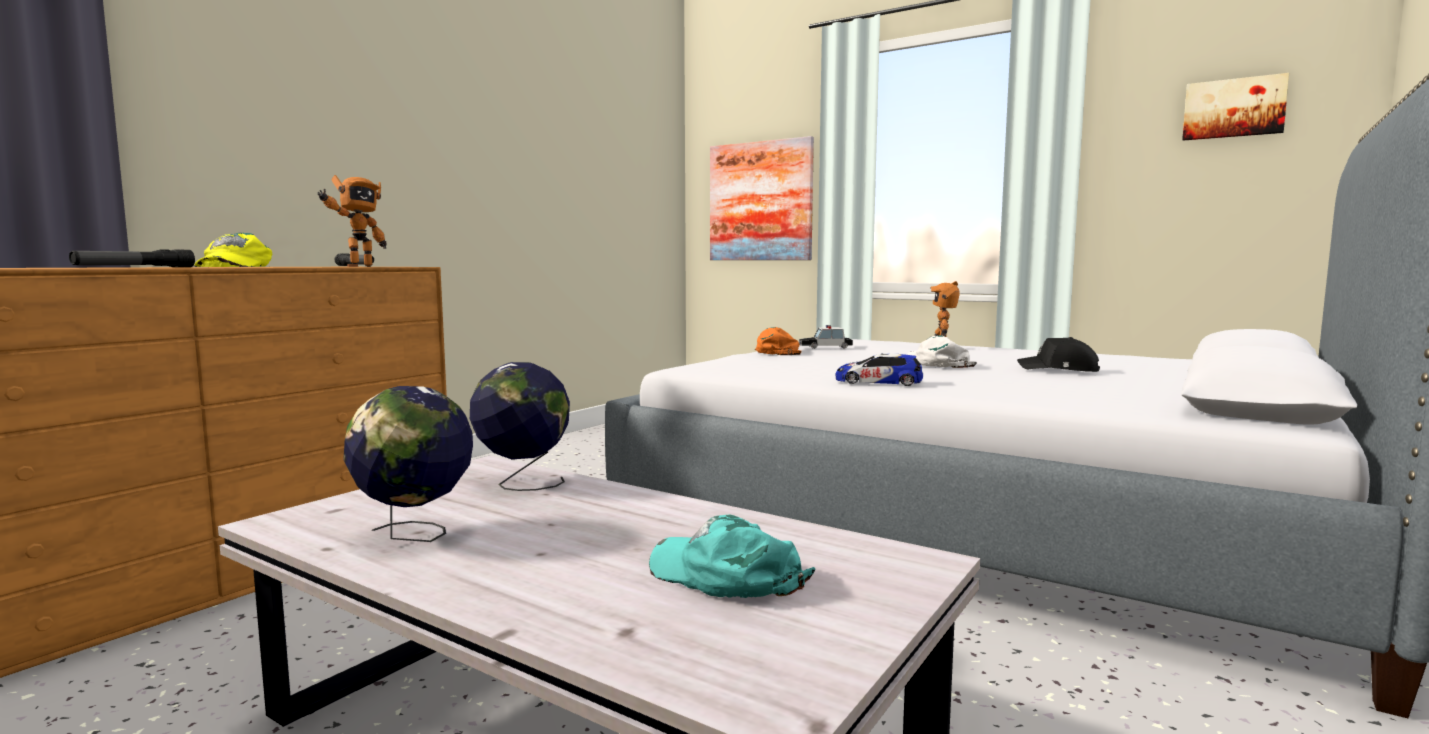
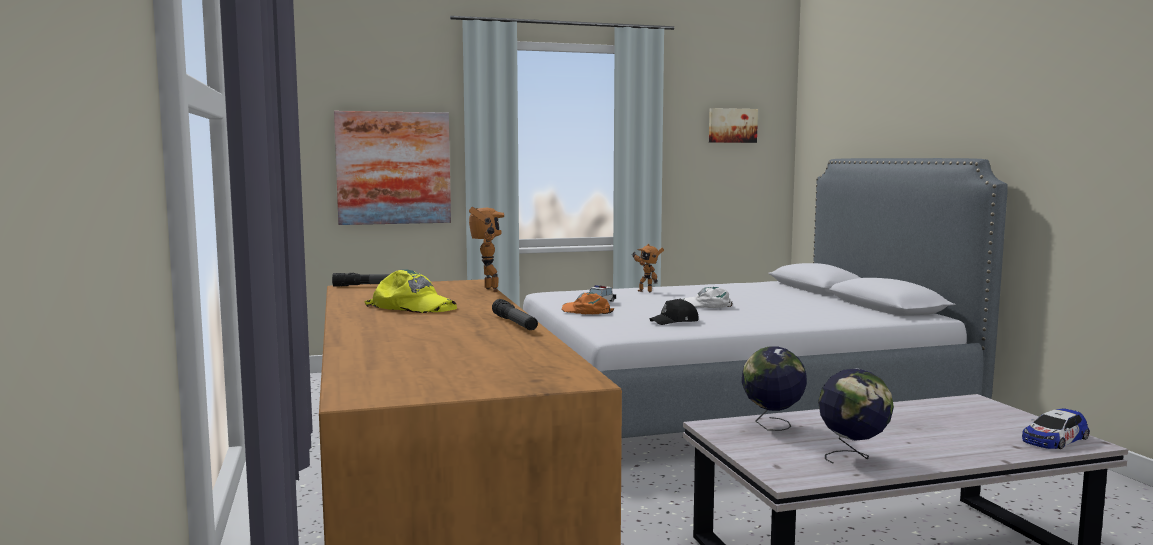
camera: 50 degrees left, 0 degrees up
(726, 575) = (966, 424): turquoise cap -> none
(878, 382) = (746, 323): toy car -> toy car (1054, 439)
(1059, 369) = (764, 299): black cap -> black cap (675, 321)

